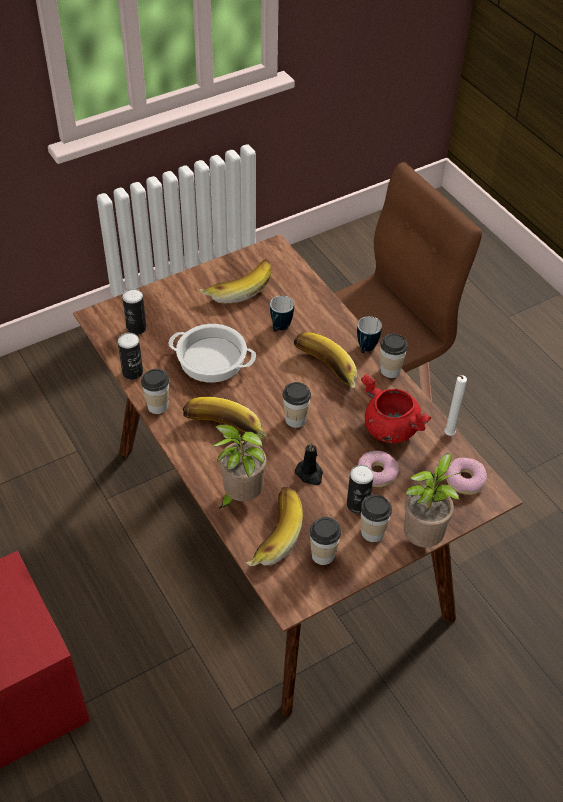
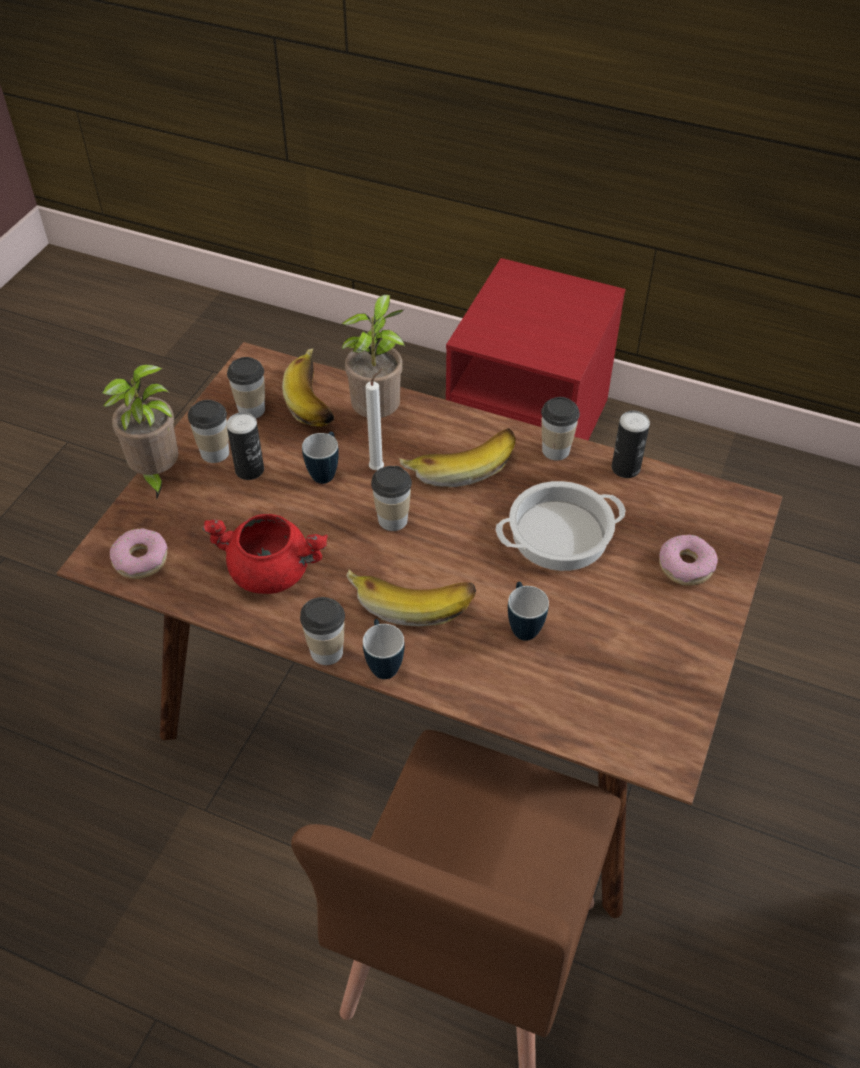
camera: 145 degrees right, 0 degrees up
(136, 328) = (689, 519): can -> none
(237, 288) = (641, 654): banana -> none
(310, 474) = (325, 472): black candle -> mug
(377, 473) = (251, 512): donut -> donut (686, 566)
(447, 434) = (194, 604): white candle -> white candle (378, 468)

